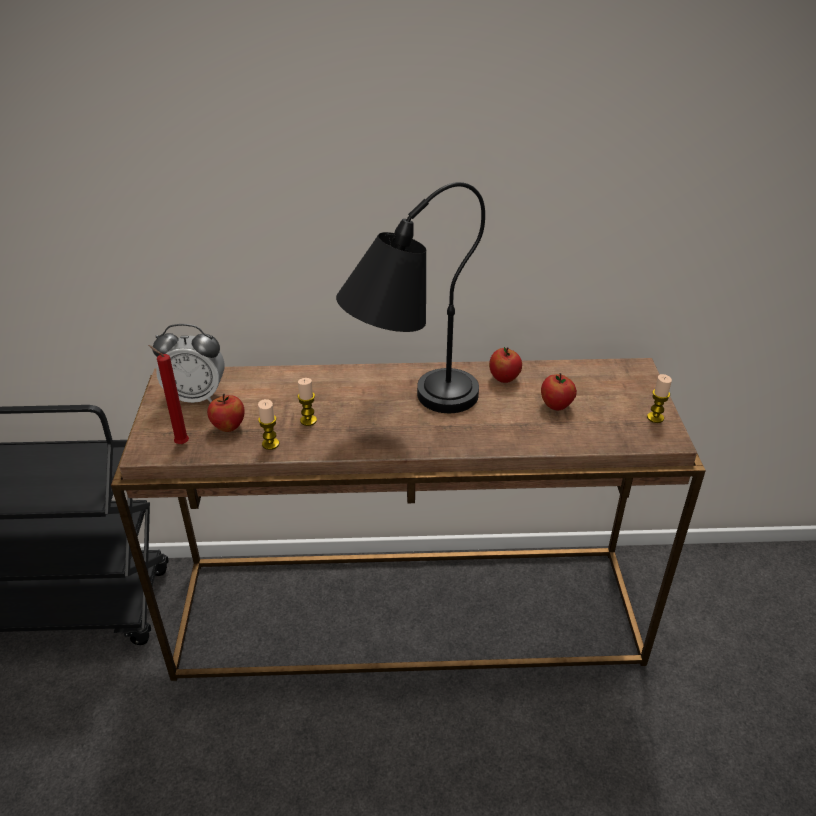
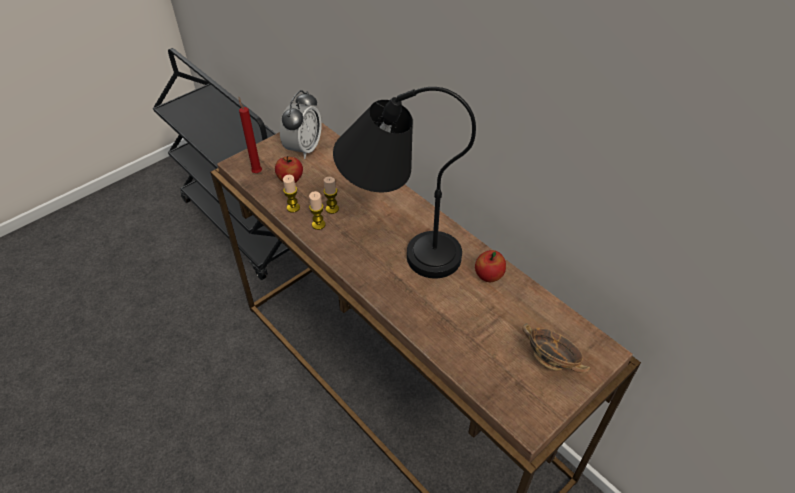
camera: 50 degrees right, 10 degrees up
(196, 397) = (304, 149): alarm clock -> alarm clock turned 120 degrees counterclockwise
(556, 405) = (490, 326): apple -> none
(620, 394) = (552, 359): none -> bowl
(655, 418) = (547, 399): candle -> candle (318, 224)

